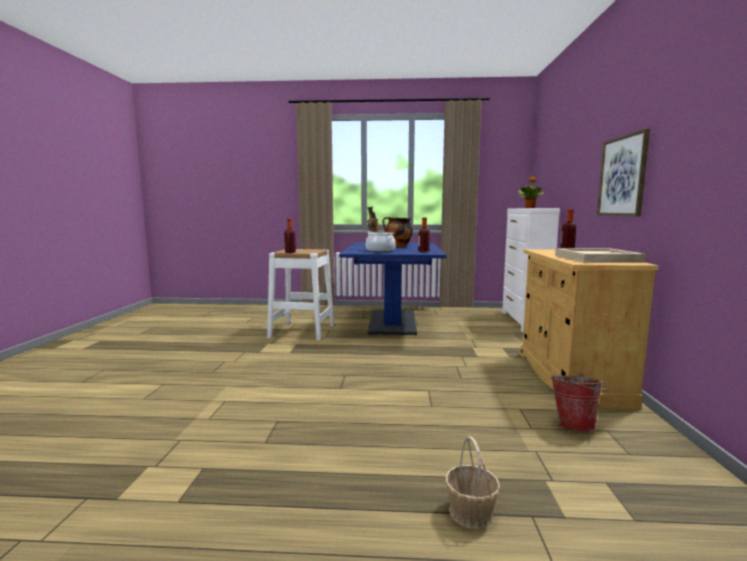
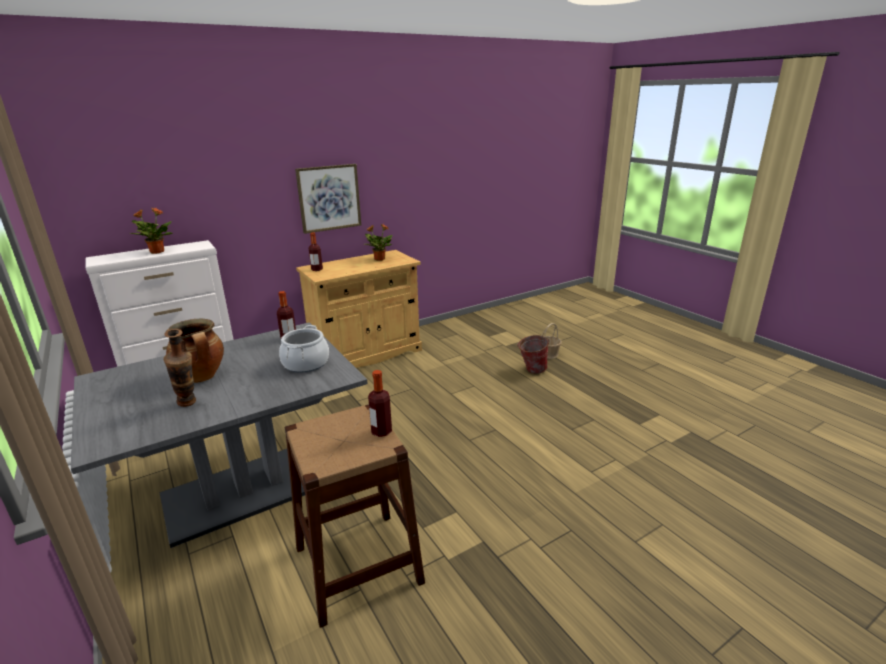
camera: 125 degrees left, 15 degrees up
(302, 331) = (358, 565): white stool -> brown stool
(392, 322) = (244, 491): blue dining table -> grey dining table
(574, 426) = (443, 345): bucket -> bucket (531, 370)
(598, 259) = (379, 259): beige tray -> potted plant

